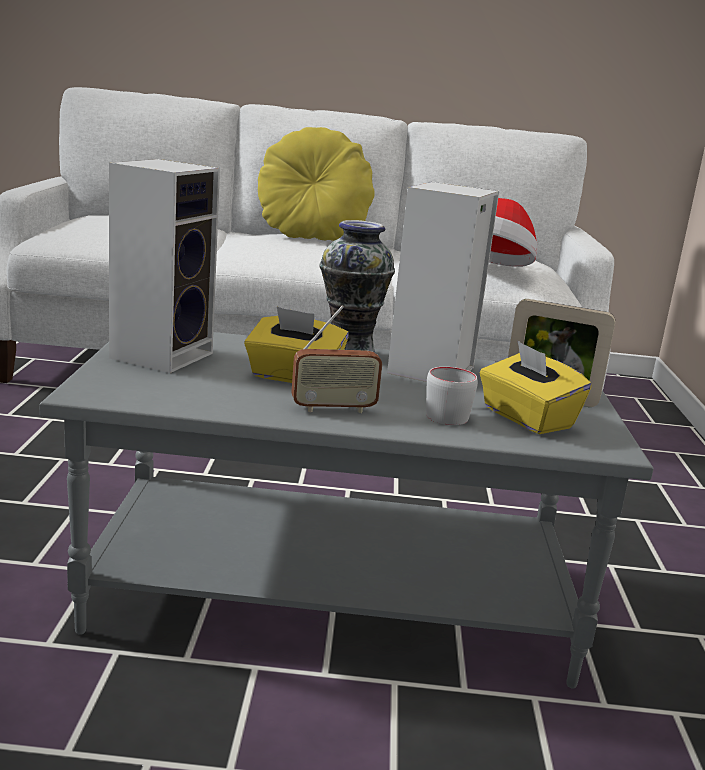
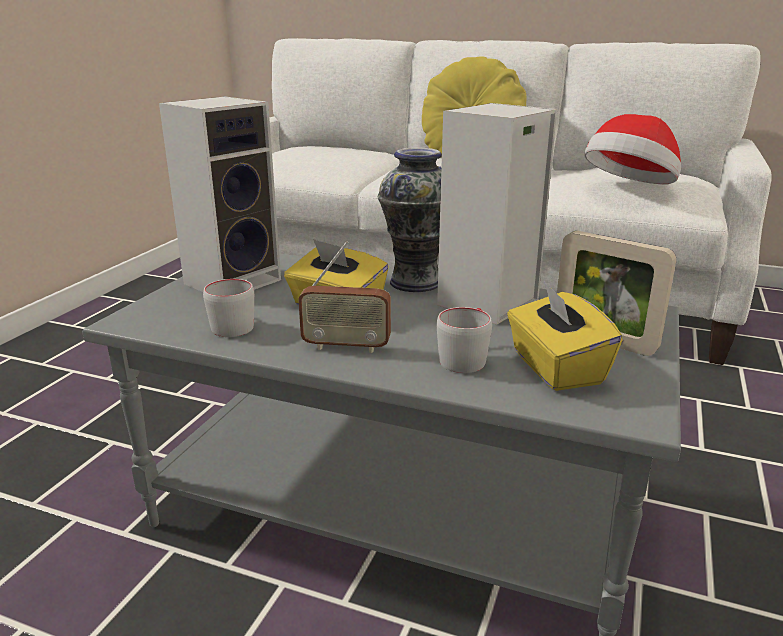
camera: 20 degrees right, 5 degrees up
(198, 394) = (228, 324): none -> grey mug

